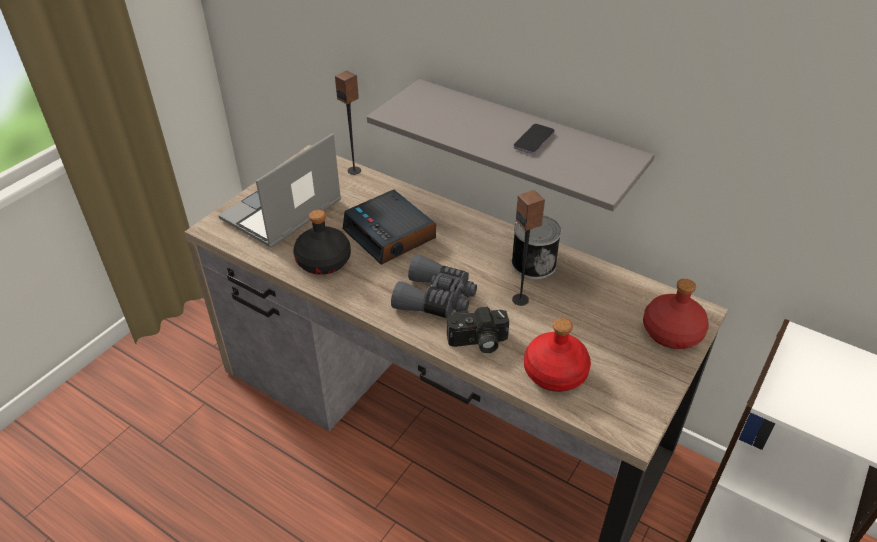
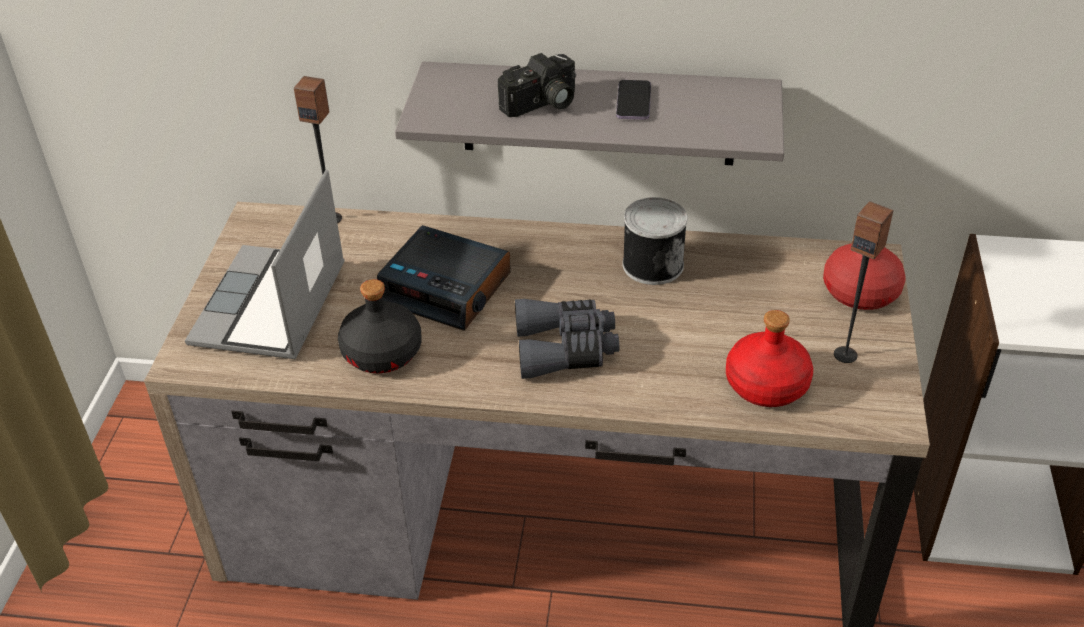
camera: 25 degrees left, 0 degrees up
(478, 342) = (654, 382): camera -> camera (542, 104)
(520, 299) = (668, 313): speaker -> speaker (845, 354)

